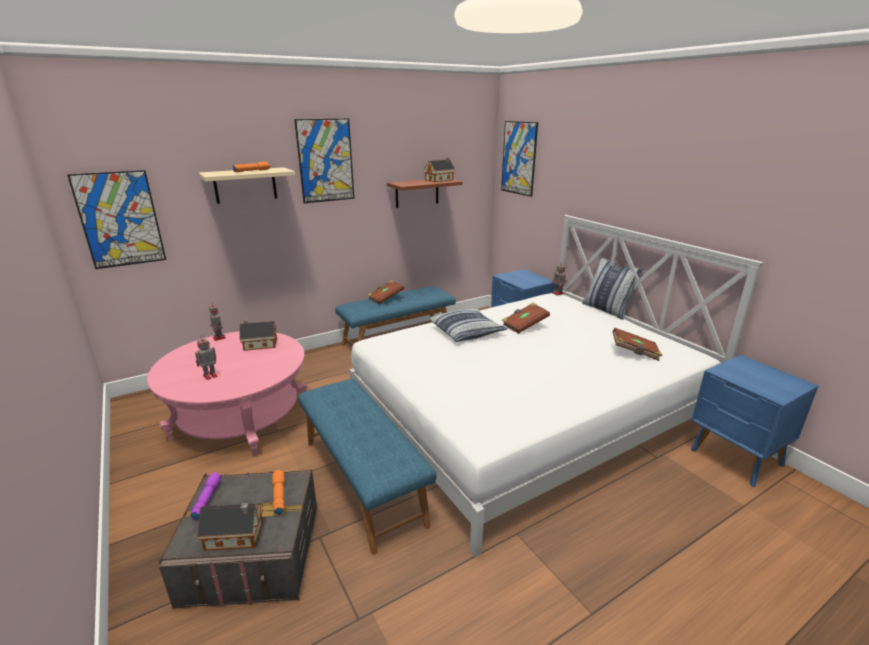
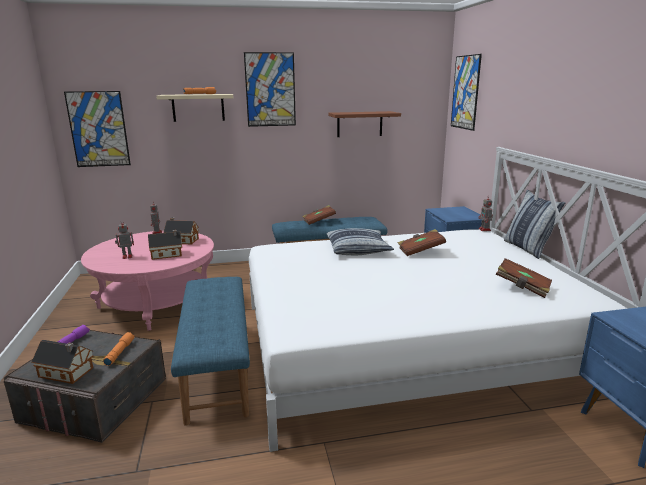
camera: 20 degrees right, 5 degrees down
(440, 180) = (381, 112): toy house -> toy house (168, 254)

